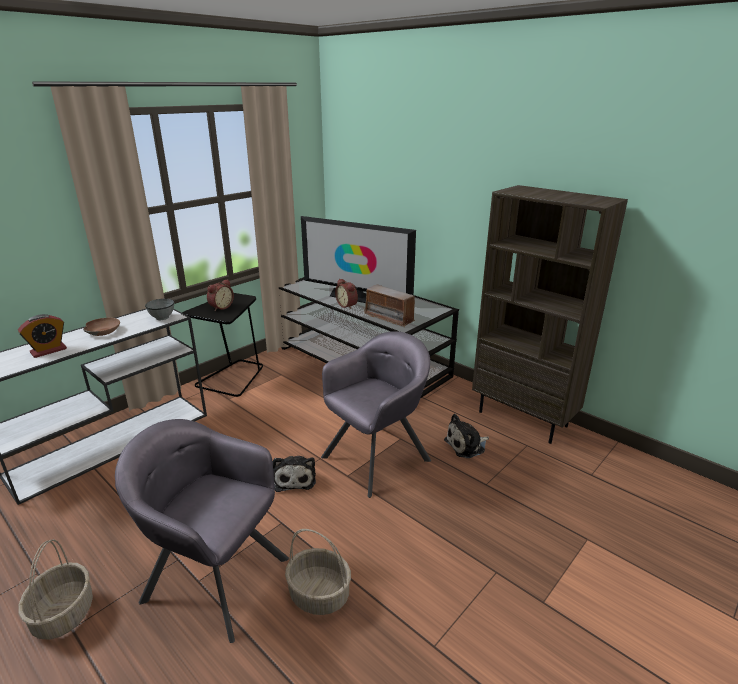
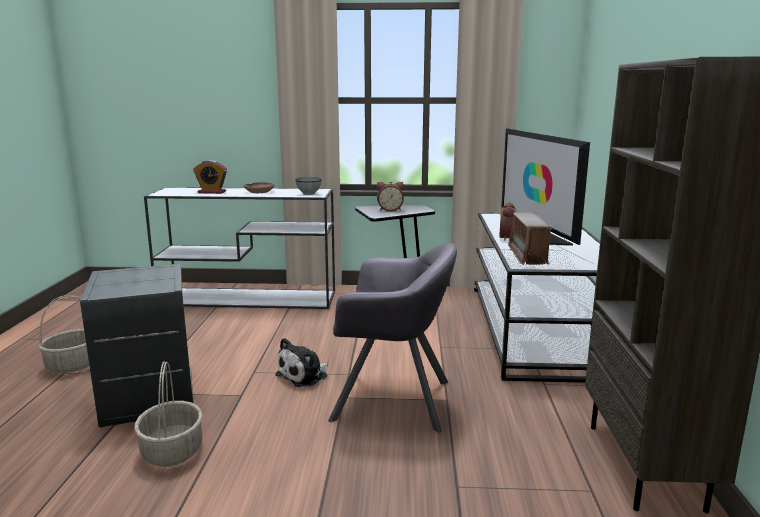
camera: 50 degrees right, 10 degrees down
(216, 578) = (150, 398): grey armchair -> grey side table
(466, 445) = (507, 444): plush toy -> none

